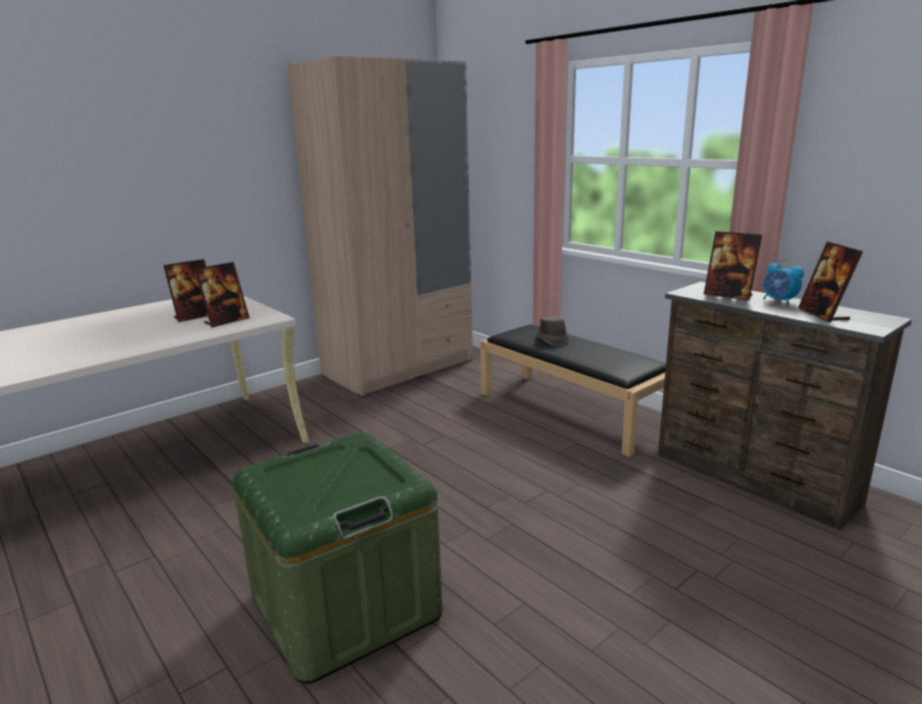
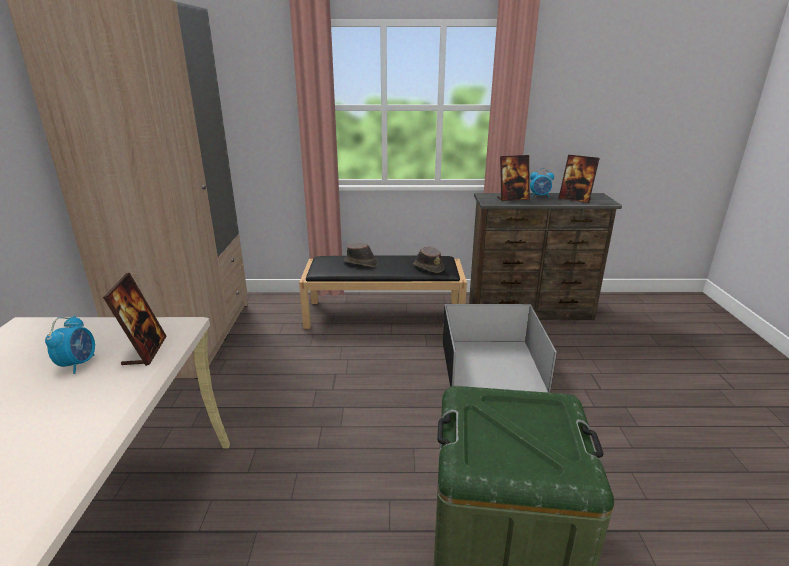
camera: 50 degrees left, 5 degrees up
(195, 316) = (78, 364): picture frame -> alarm clock
(589, 498) = (490, 365): none -> black storage box
(610, 363) = (428, 267): none -> brown hat

